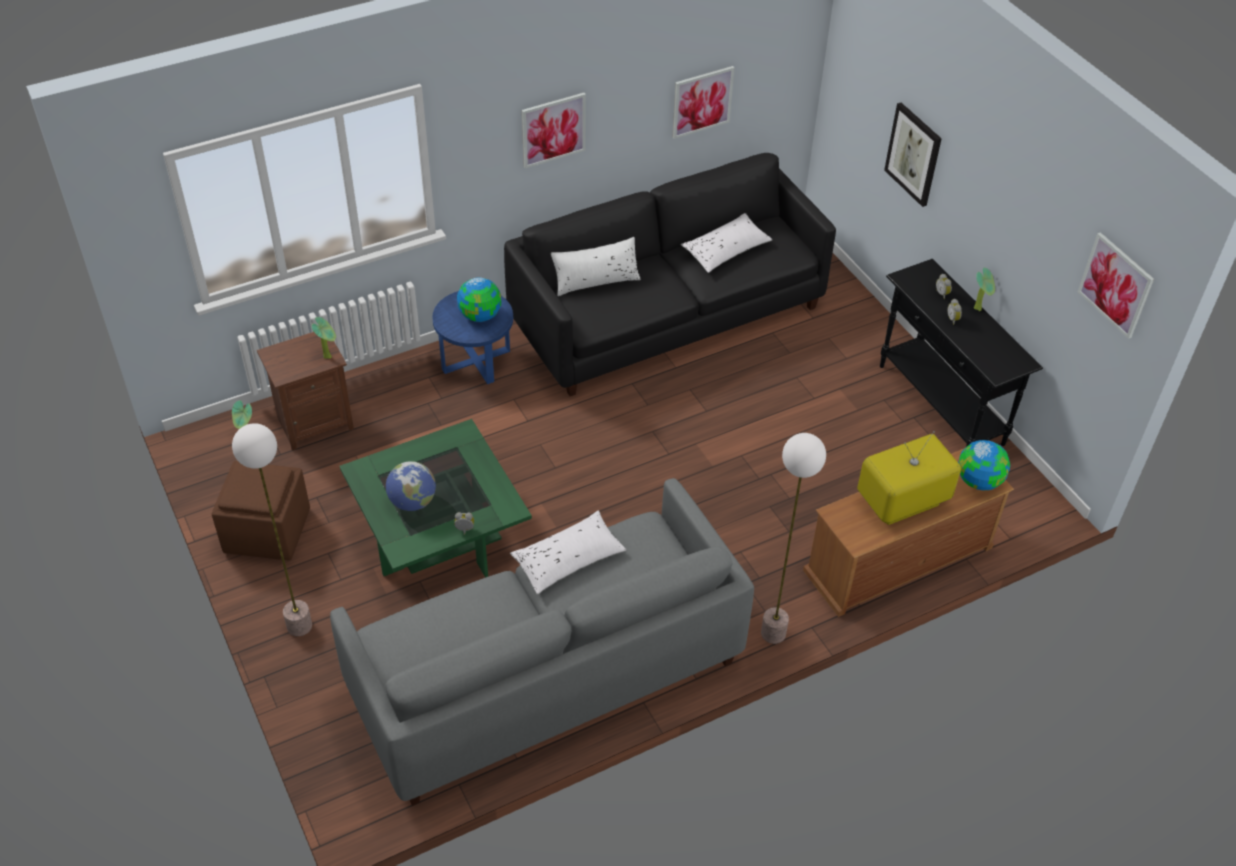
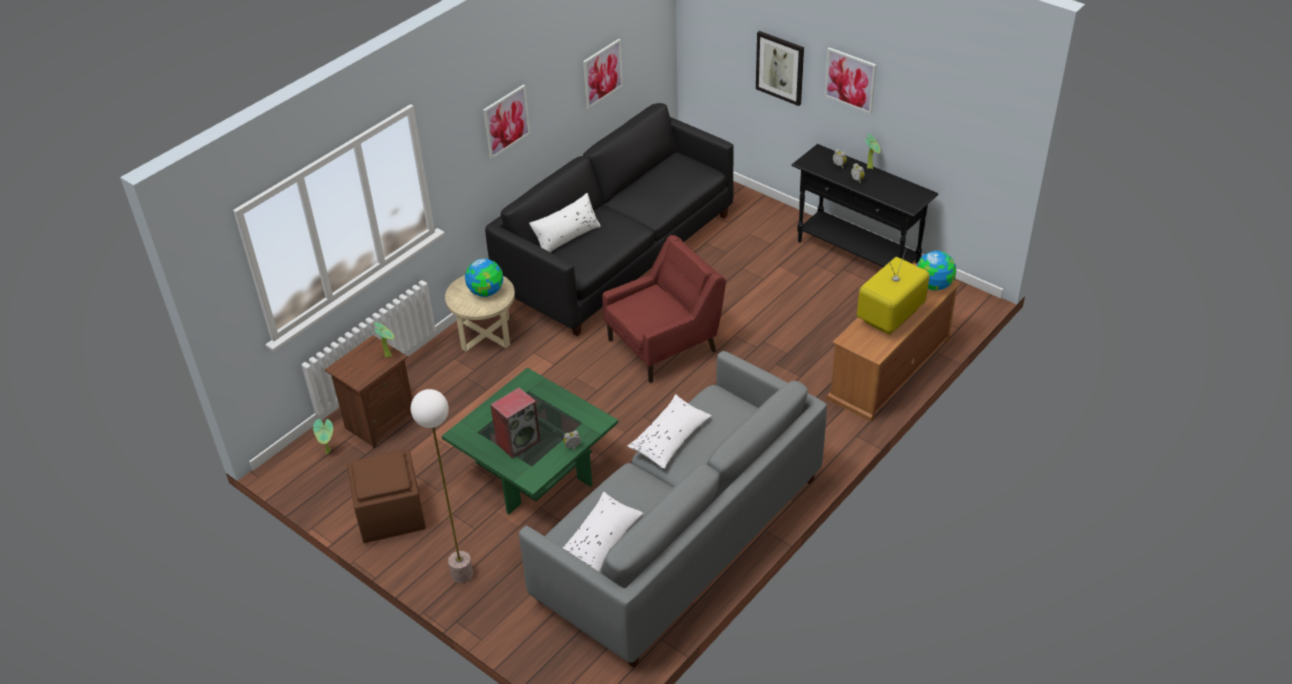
camera: 20 degrees left, 5 degrees down
(412, 502) = (518, 441): globe -> speaker
(476, 360) = (485, 333): blue side table -> beige side table
(657, 439) = (664, 345): none -> red armchair
(726, 250) = (653, 186): white pillow -> white pillow (600, 541)
(773, 633) = (831, 449): floor lamp -> none
(1115, 285) = (986, 107): picture -> picture (850, 80)

